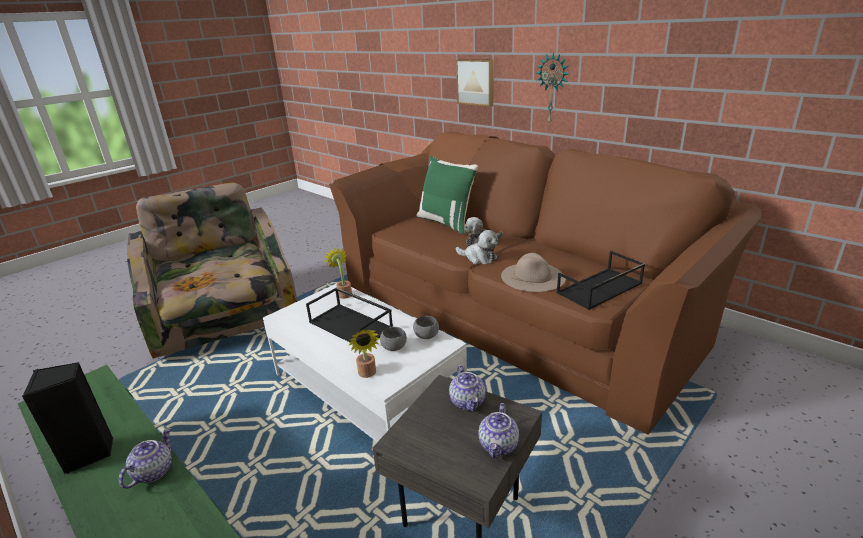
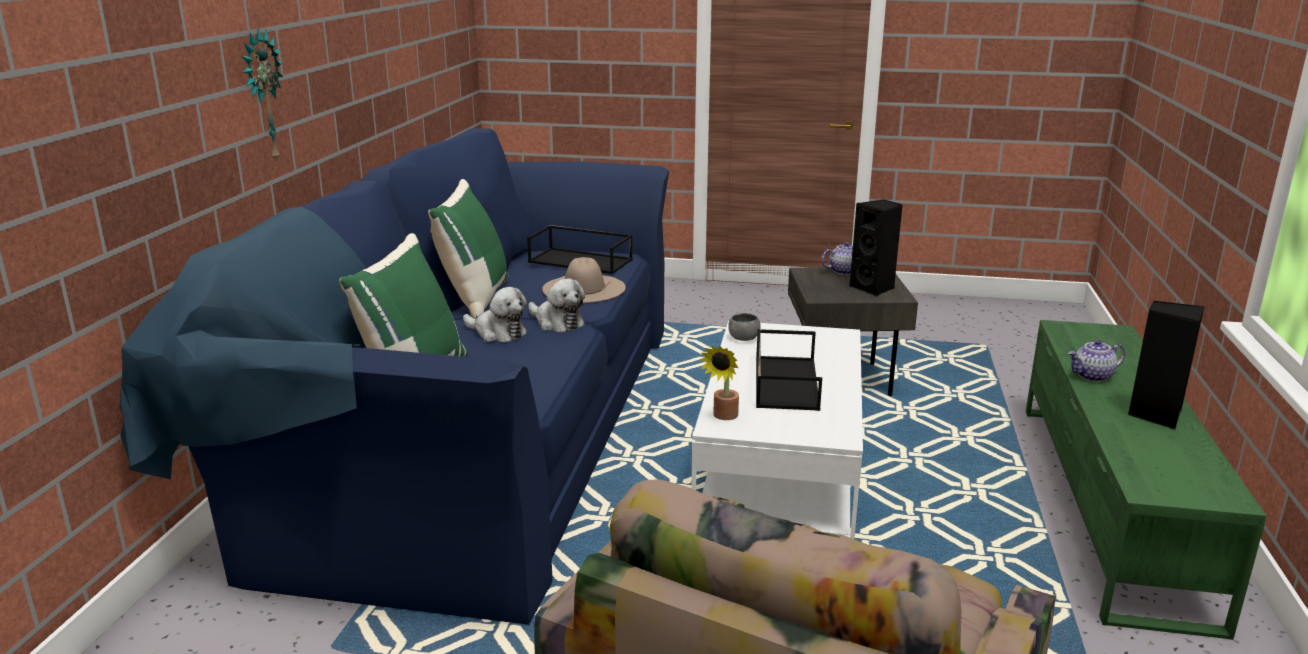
camera: 125 degrees left, 5 degrees down
(367, 374) = (844, 345): potted plant -> none
(394, 347) = (786, 347): grey bowl -> none
(432, 437) = (874, 288): none -> black speaker
(468, 402) = (820, 286): teapot -> none
(476, 82) = (136, 127): picture -> none
(479, 258) = (557, 323): plush toy -> plush toy turned 135 degrees clockwise
(515, 307) = (477, 431): brown sofa -> blue sofa
(551, 248) = (474, 298): none -> green pillow

